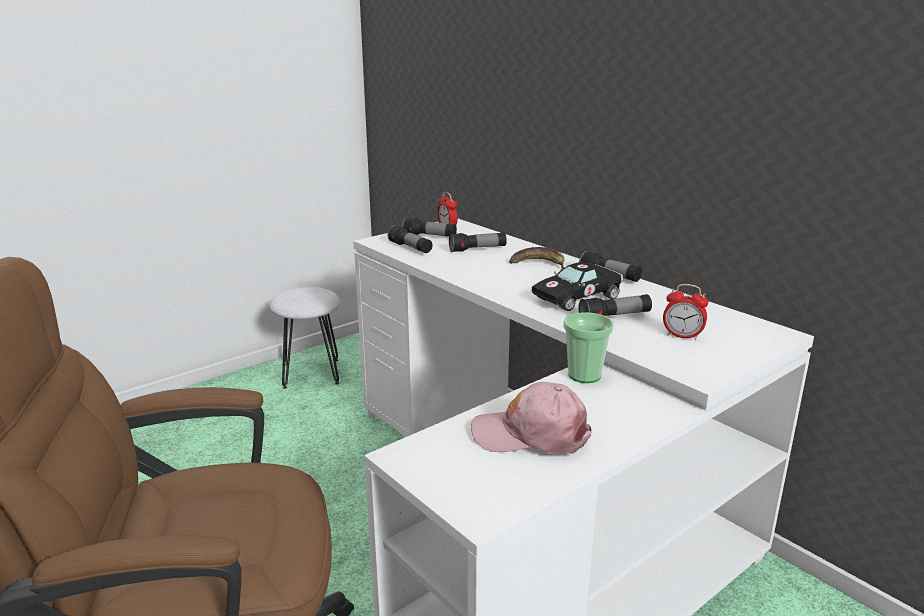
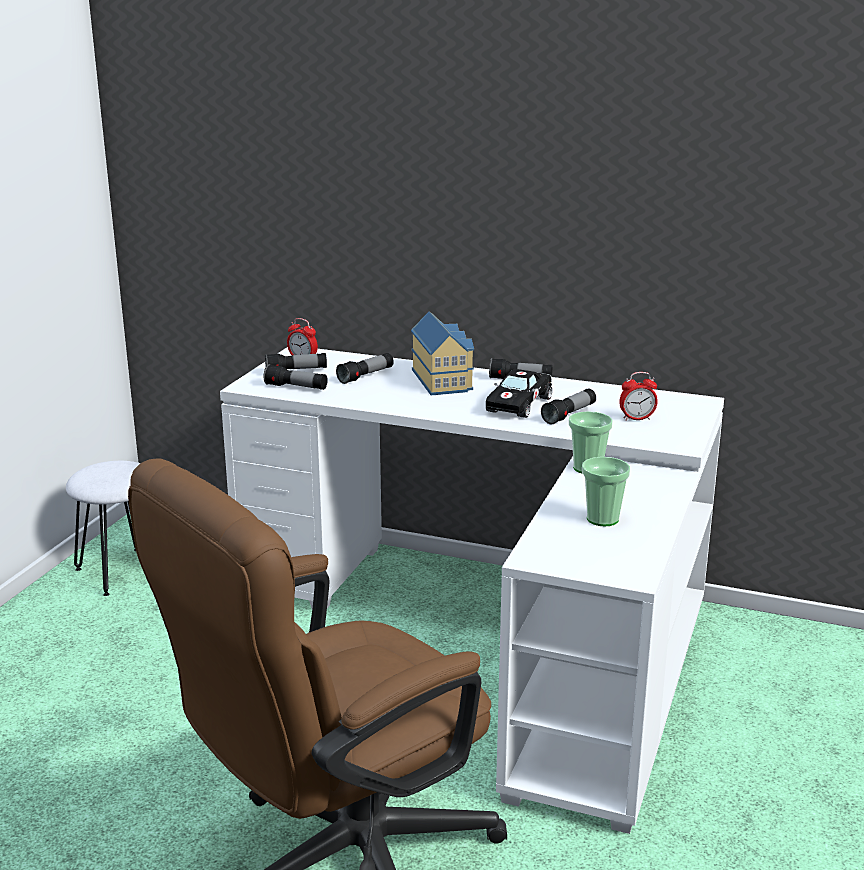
camera: 30 degrees left, 0 degrees up
(531, 434) = (602, 519): pink cap -> cup
(538, 264) = (443, 379): banana -> toy house

